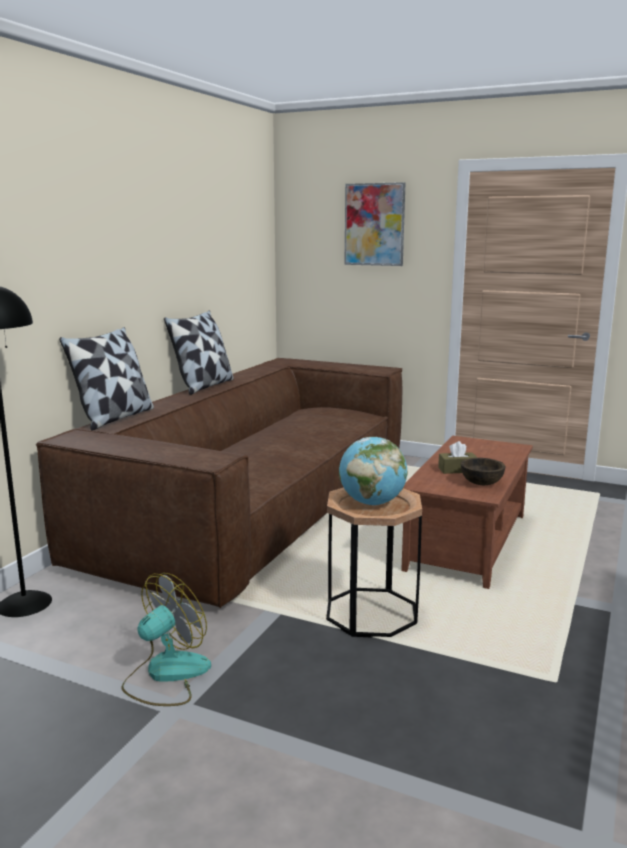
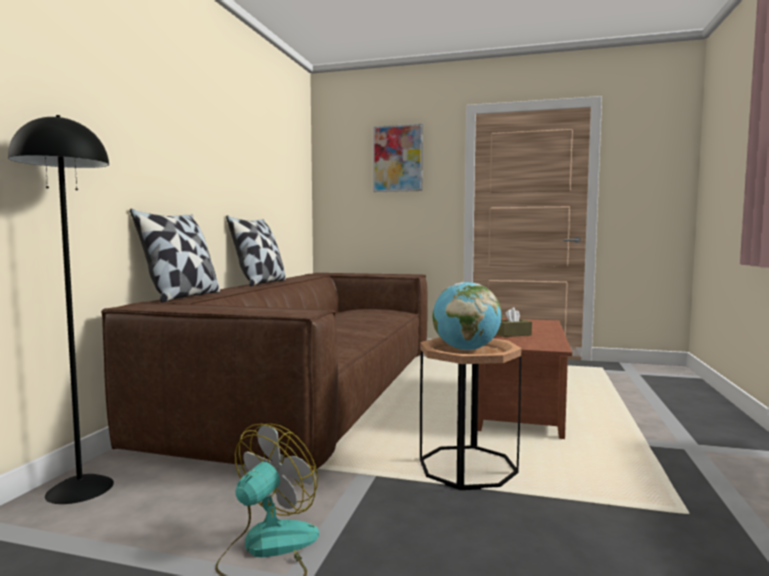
camera: 10 degrees left, 10 degrees down
(482, 483) = (543, 341): brown bowl -> none

